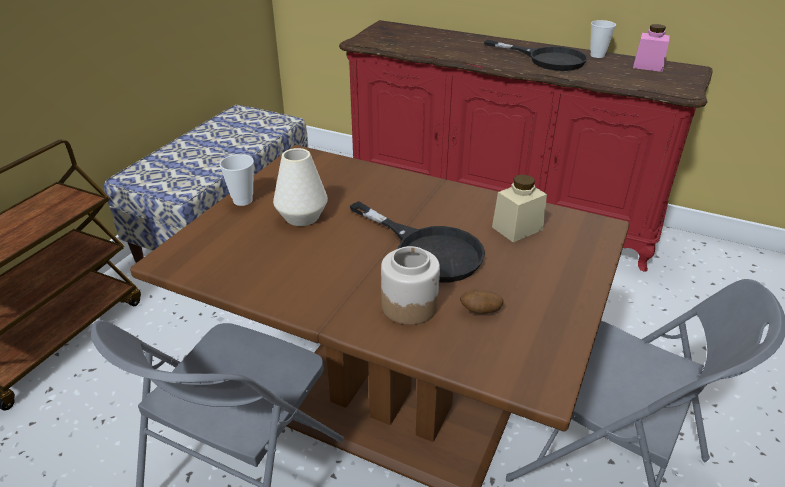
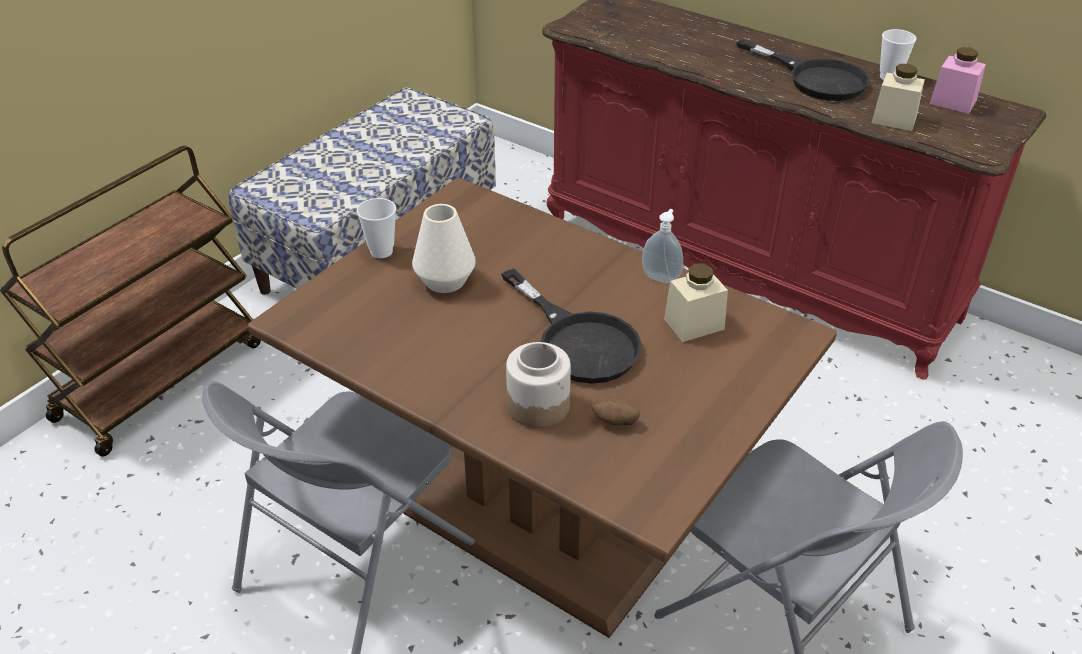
camera: 10 degrees right, 5 degrees up
(478, 197) = (661, 277): none -> soap dispenser
(613, 78) = (894, 119): none -> beige jar

